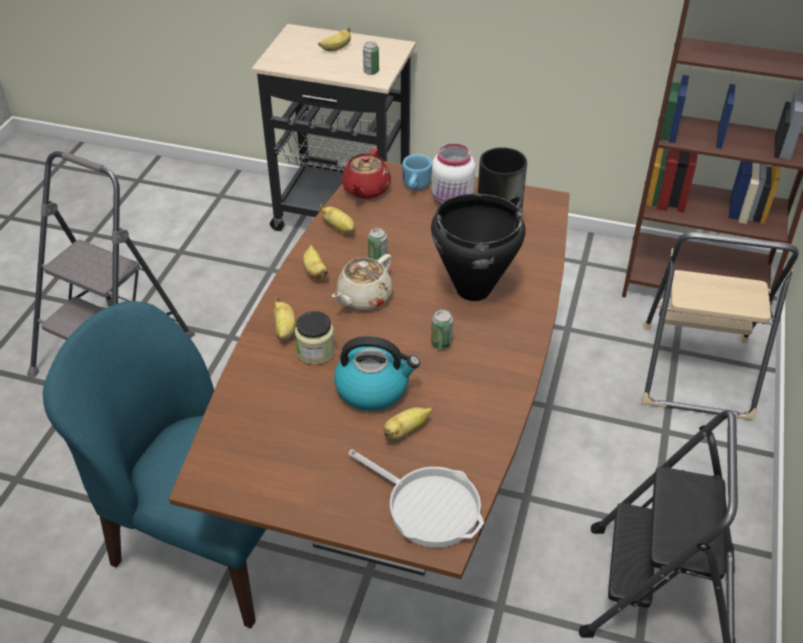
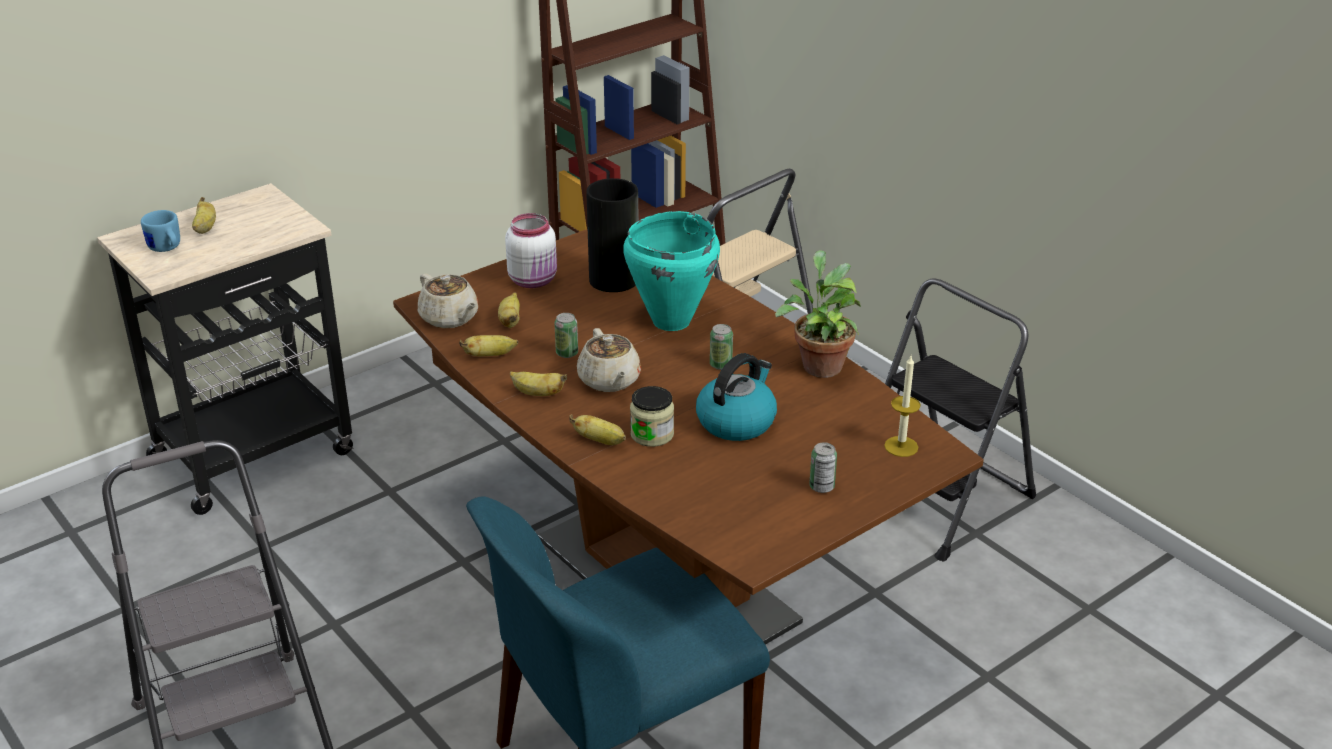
camera: 55 degrees left, 10 degrees down
(366, 189) = (449, 318): red teapot -> beige teapot
(371, 71) = (284, 226): can -> can (821, 487)
(406, 430) = (805, 424): banana -> banana (510, 321)
(415, 187) = (485, 291): blue mug -> blue mug (166, 249)
(428, 506) = (901, 446): frying pan -> candle
(472, 289) = (670, 321): black cooking pot -> turquoise cooking pot
(500, 399) = (819, 364): none -> potted plant

